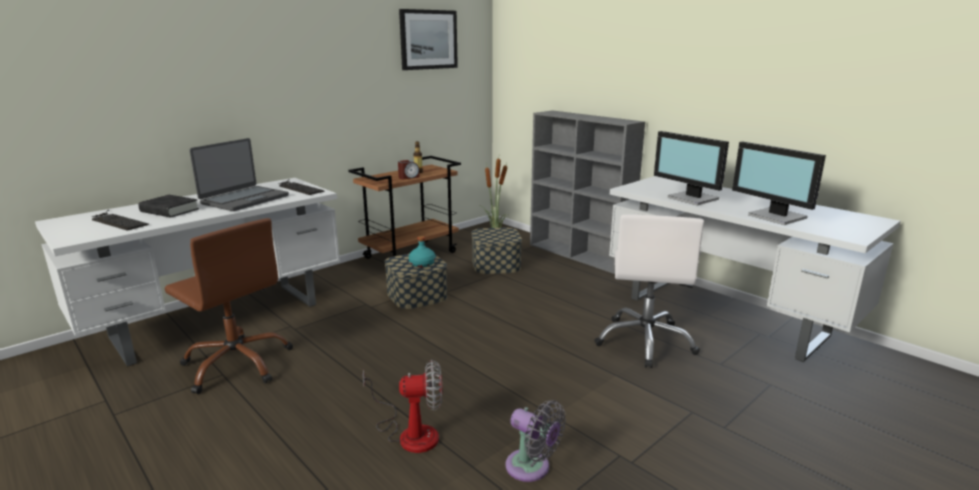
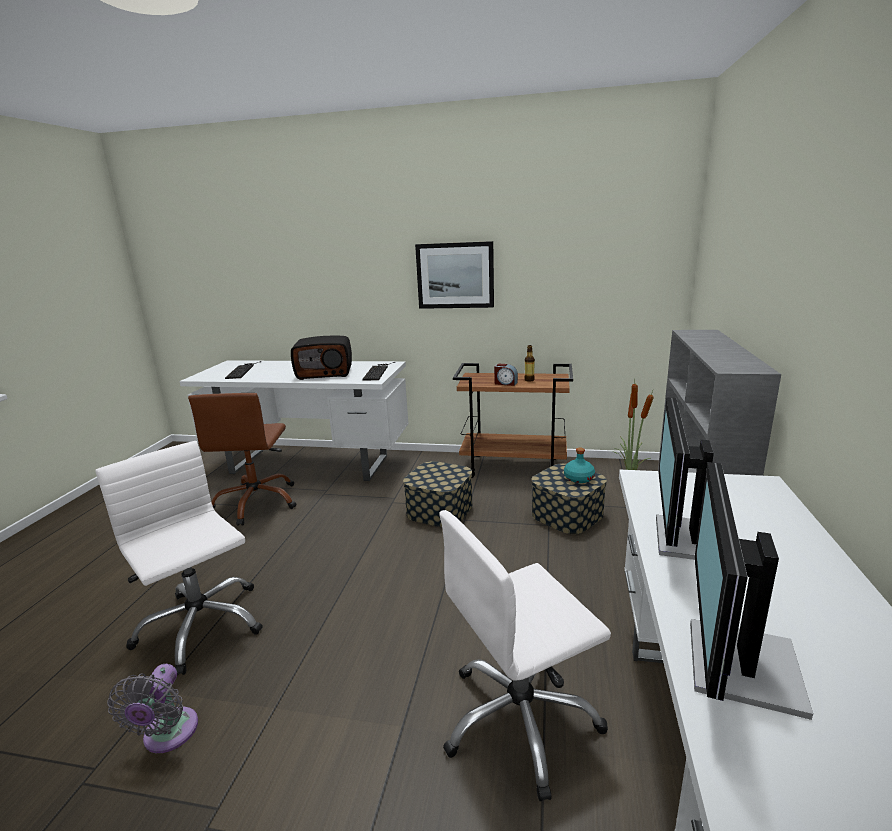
camera: 55 degrees right, 0 degrees up
(169, 210) = (276, 370): black book -> none
(244, 199) = (325, 373): laptop -> radio
(410, 432) = (200, 625): fan -> white office chair
(422, 264) = (438, 479): turquoise bottle -> turquoise bottle (578, 478)
(428, 39) = (584, 225): picture -> picture (455, 275)

